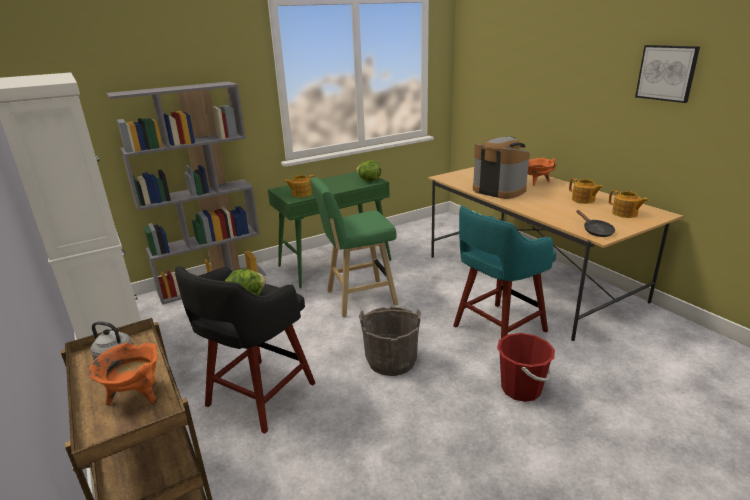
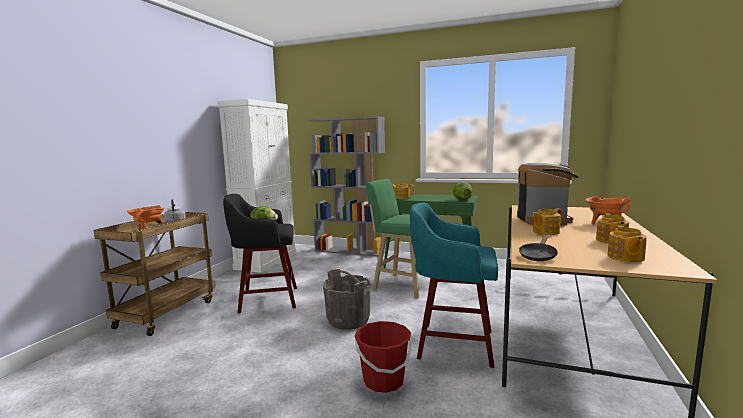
camera: 50 degrees right, 15 degrees down
(535, 204) = (545, 232): none -> teapot
(667, 73) = (714, 73): picture -> none

